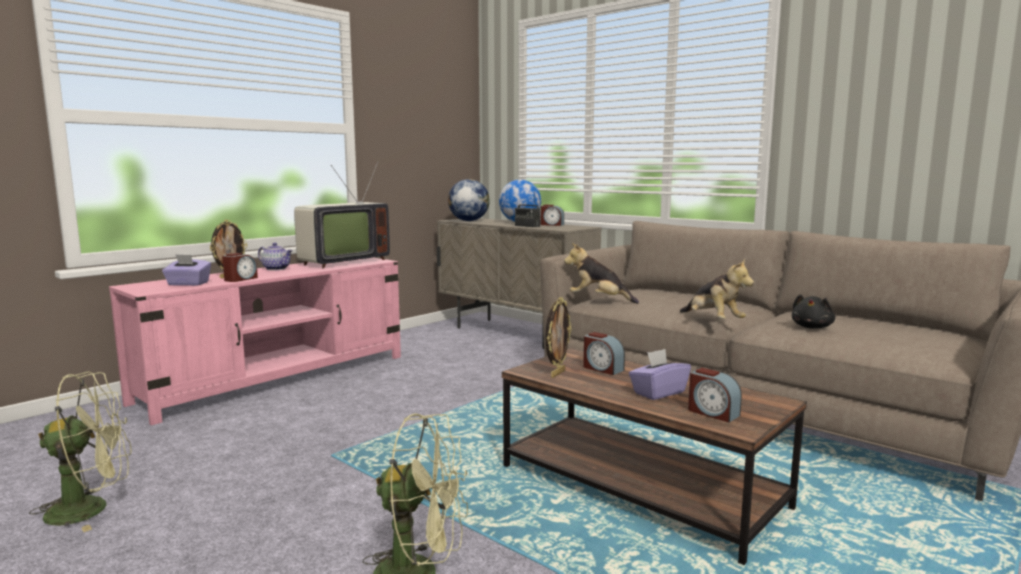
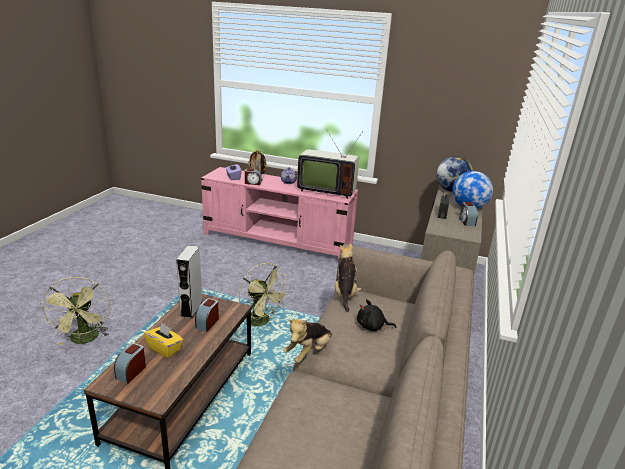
camera: 65 degrees right, 15 degrees up
(91, 508) = (127, 253): green fan -> green fan (262, 322)
(557, 373) = (191, 308): picture frame -> grey speaker
(658, 392) = (165, 348): purple tissue box -> yellow tissue box
(812, 327) = (315, 410): black plush toy -> black plush toy (372, 327)

